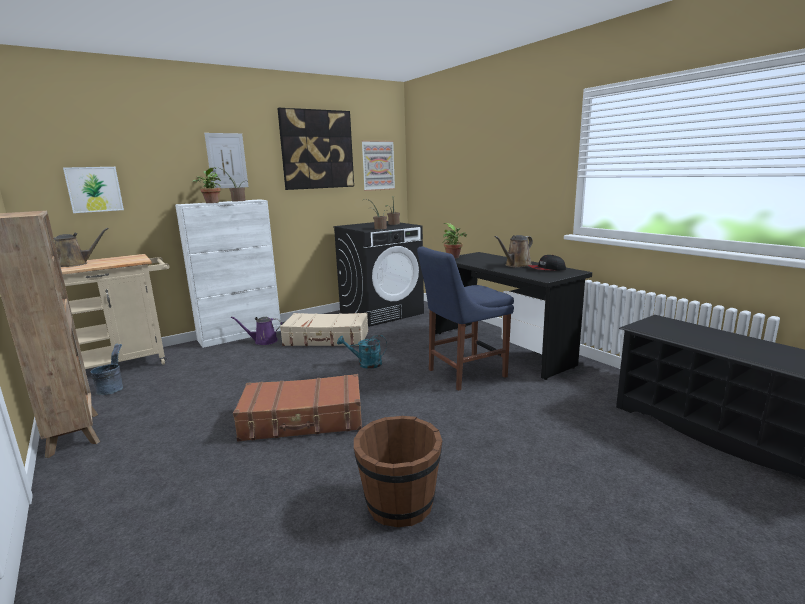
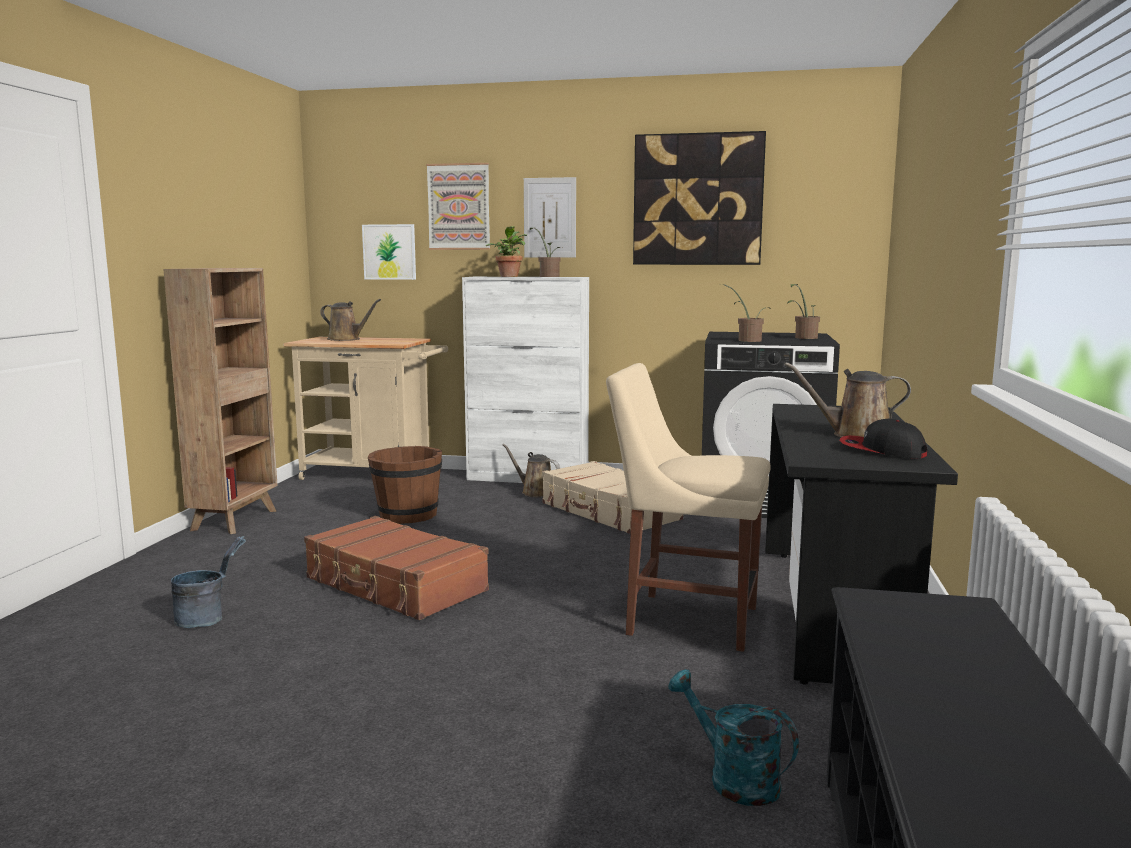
camera: 45 degrees right, 5 degrees down
(112, 388) = (326, 493): grey bucket -> grey bucket (208, 618)
(263, 341) = (535, 492): purple watering can -> brown watering can
(365, 364) = (587, 557): turquoise watering can -> turquoise watering can (733, 778)
(378, 165) = (821, 228): picture -> picture (459, 207)
(400, 504) = (292, 704): brown bucket -> brown bucket (407, 516)
(454, 257) = (804, 406): potted plant -> none
(463, 374) = (685, 619): blue chair -> beige chair

